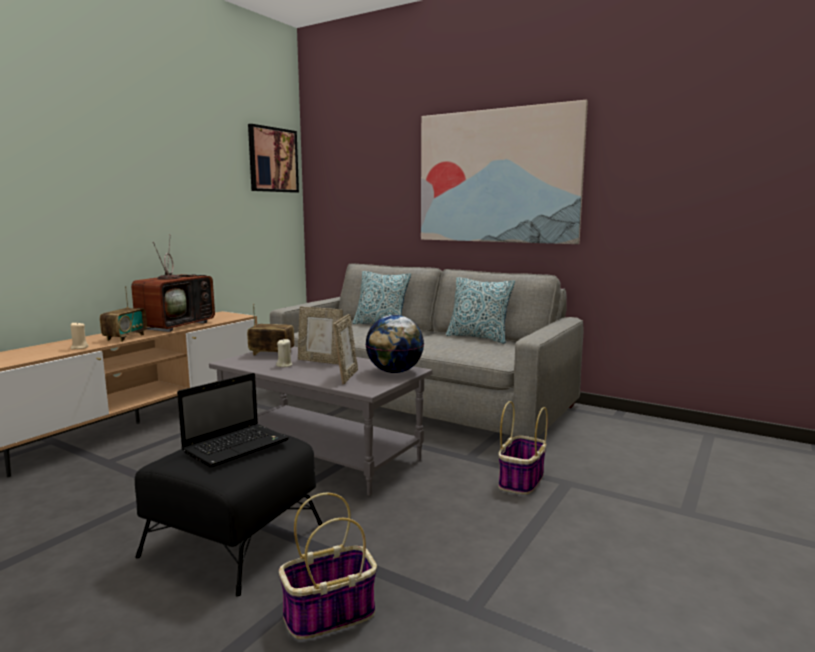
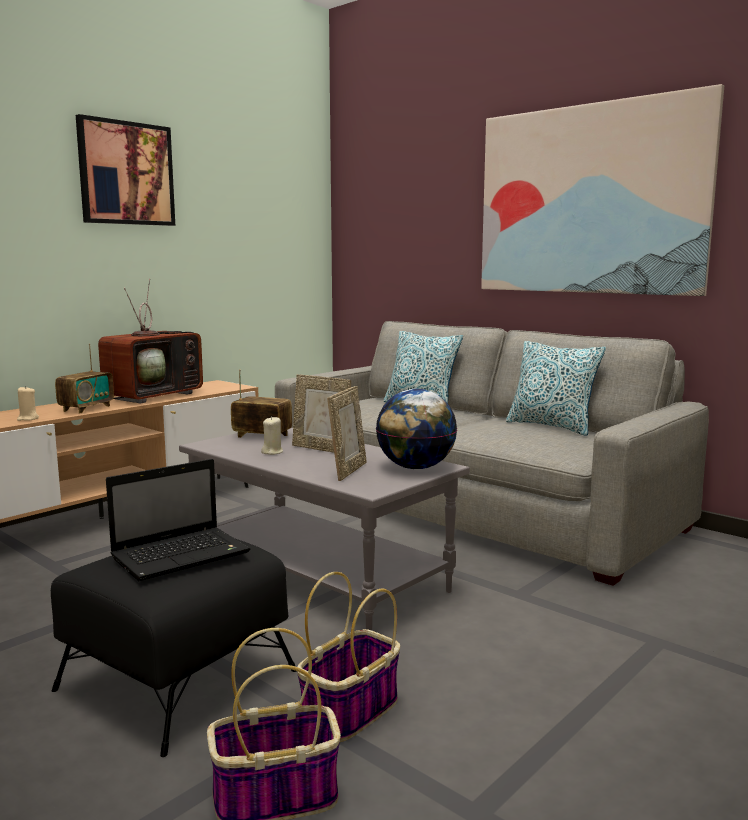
camera: 10 degrees right, 0 degrees up
(273, 160) = (291, 184): picture -> picture (126, 173)
(521, 481) = (589, 633): basket -> basket (350, 712)

